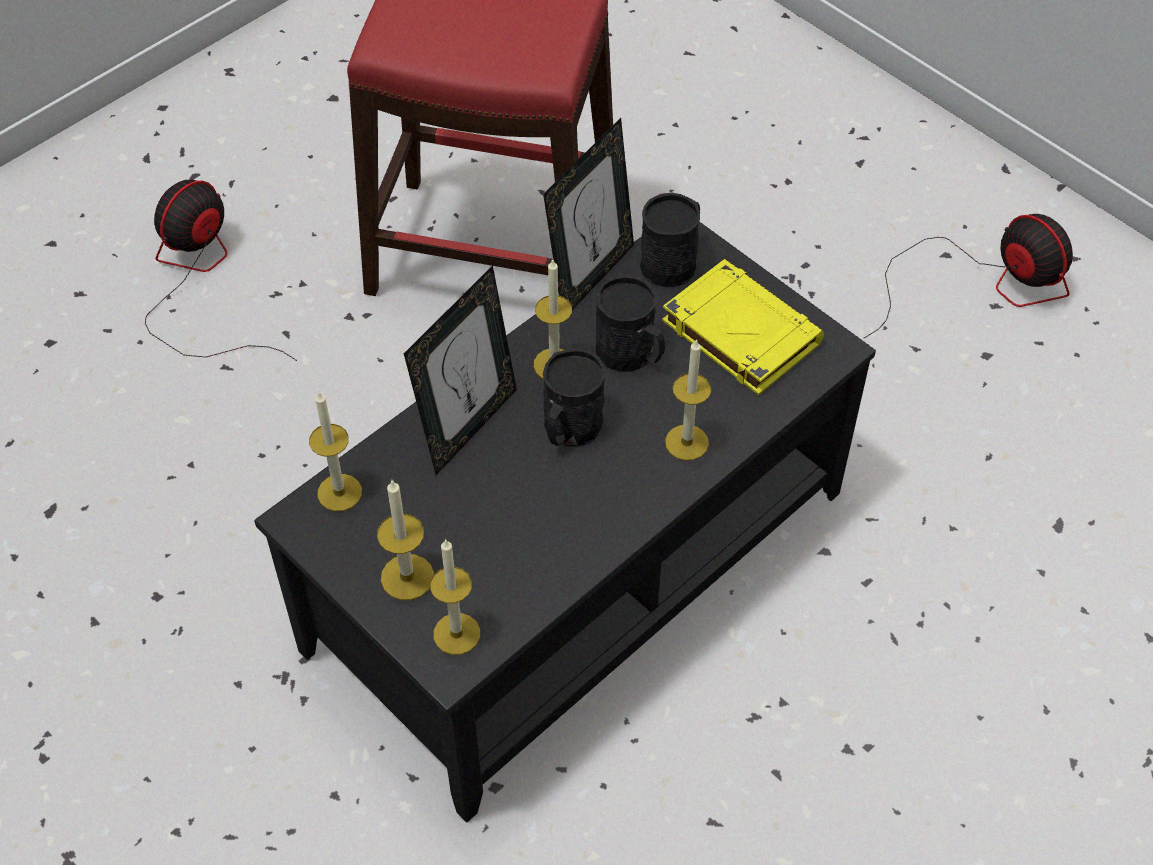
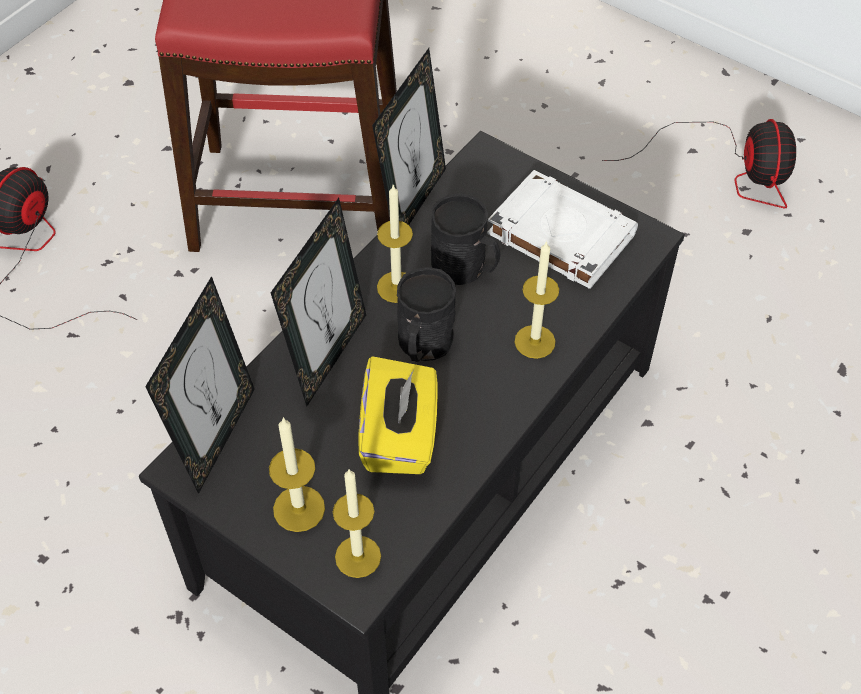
camera: 10 degrees left, 0 degrees up
(339, 492) = (217, 436): candle -> picture frame
(524, 520) = (400, 436): none -> yellow tissue box
(673, 260) = (484, 178): black mug -> none
(739, 332) = (559, 234): yellow book -> white book
(984, 283) = (730, 170): fan -> fan turned 45 degrees clockwise

